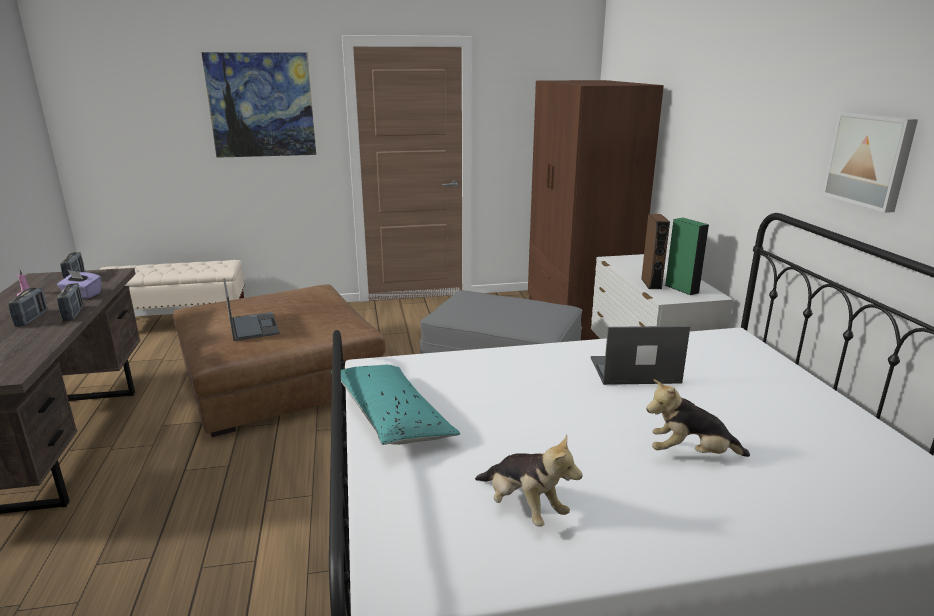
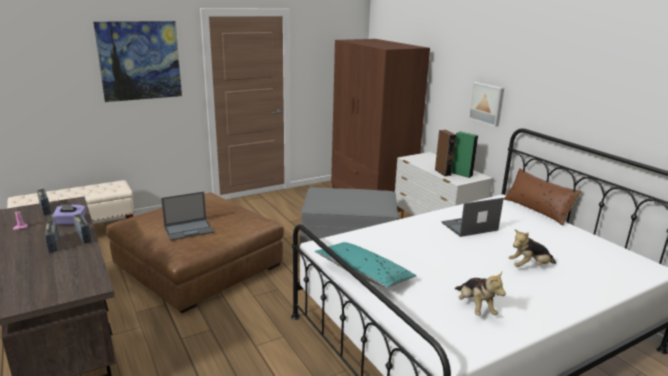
camera: 20 degrees left, 0 degrees up
(253, 326) = (189, 229): laptop -> laptop turned 105 degrees clockwise
(523, 508) = (475, 307): plush toy -> plush toy turned 45 degrees clockwise
(786, 359) = (537, 210): none -> brown pillow
(870, 160) = (578, 101): picture -> picture (487, 103)

